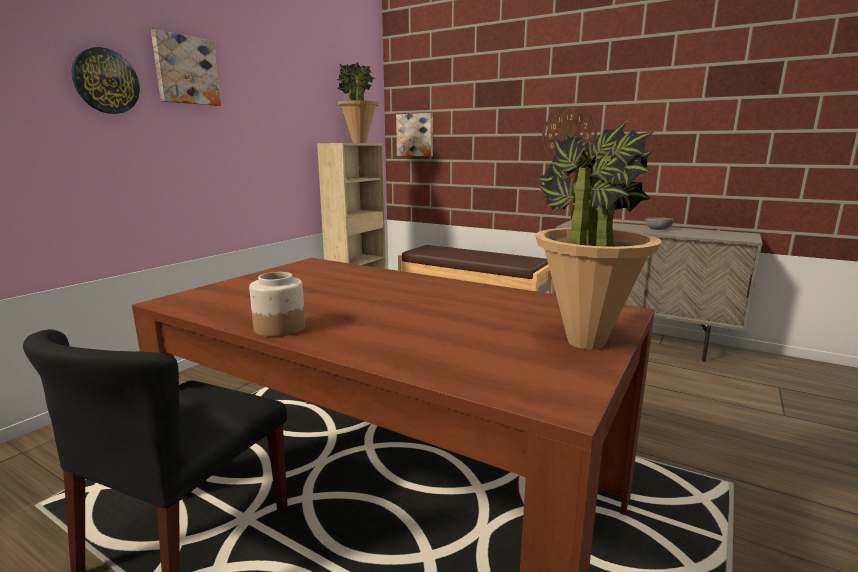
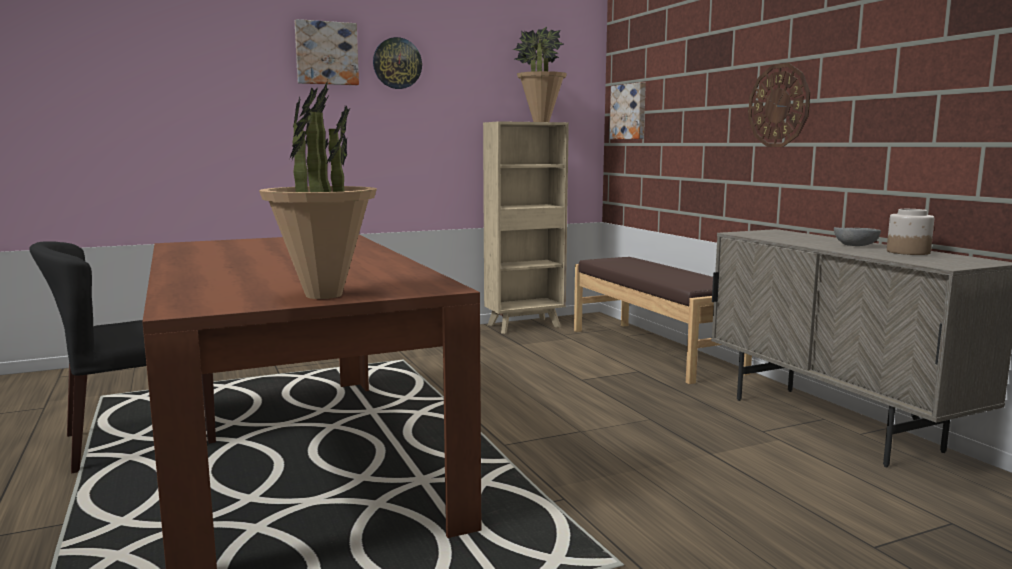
camera: 35 degrees right, 5 degrees down
(106, 81) = (248, 68): wall clock -> wall clock (397, 63)
(279, 328) = (180, 262): jar -> jar (907, 252)

